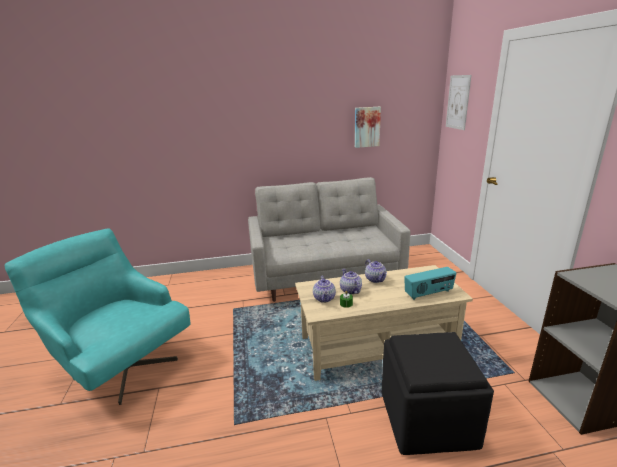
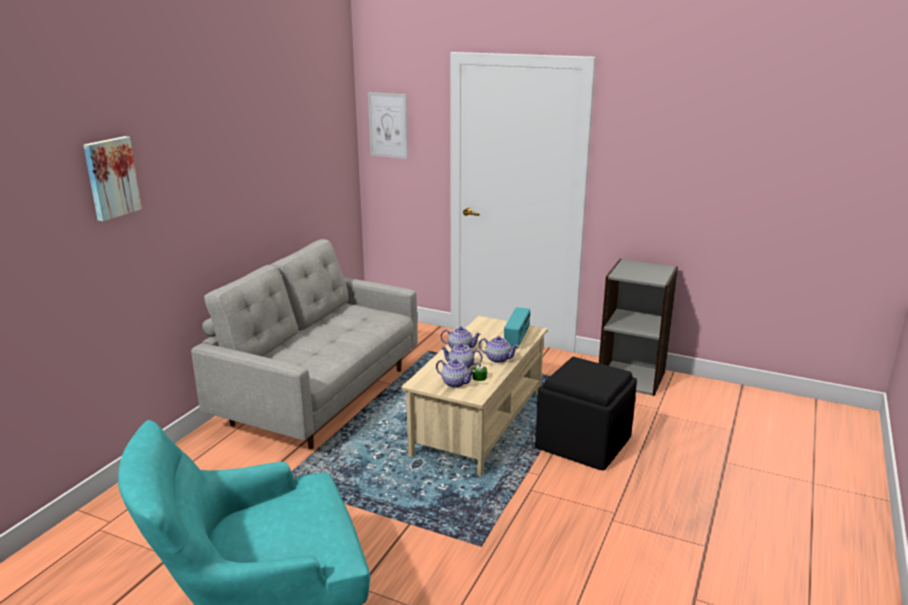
camera: 55 degrees left, 0 degrees up
(366, 127) = (297, 170): picture -> picture (111, 178)
(384, 299) = (498, 359): none -> teapot

